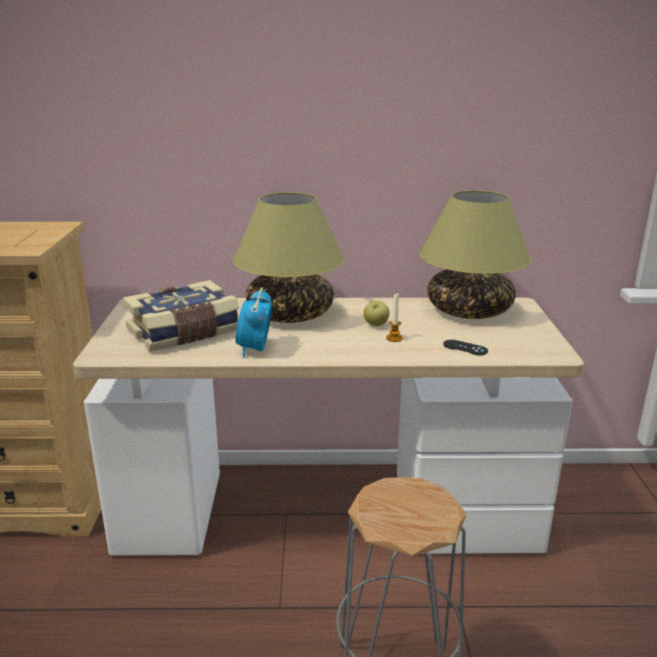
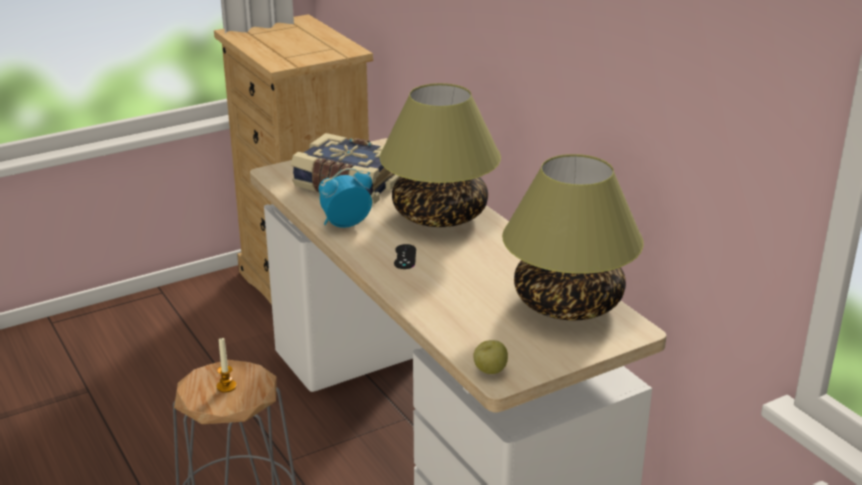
camera: 60 degrees right, 5 degrees up
(376, 325) = (463, 262): apple -> apple (490, 371)
(394, 338) = (441, 279): candle -> candle (226, 386)
(465, 348) = (459, 321): black game controller -> black game controller (405, 257)

